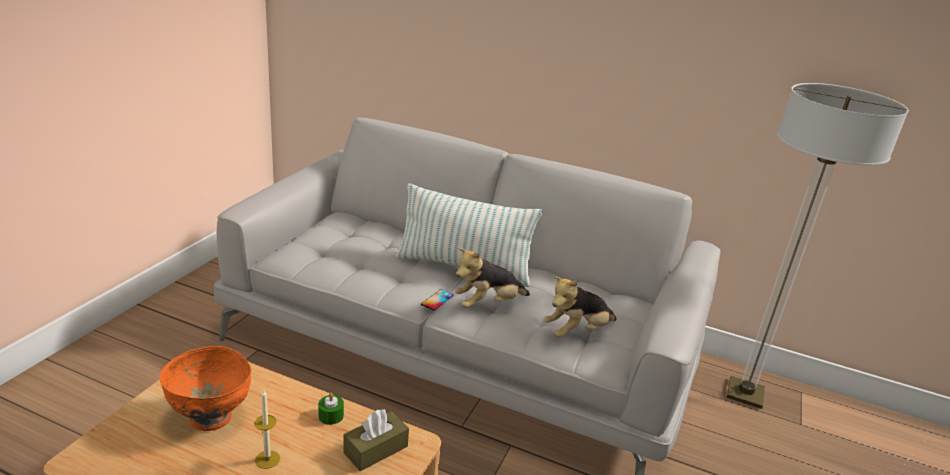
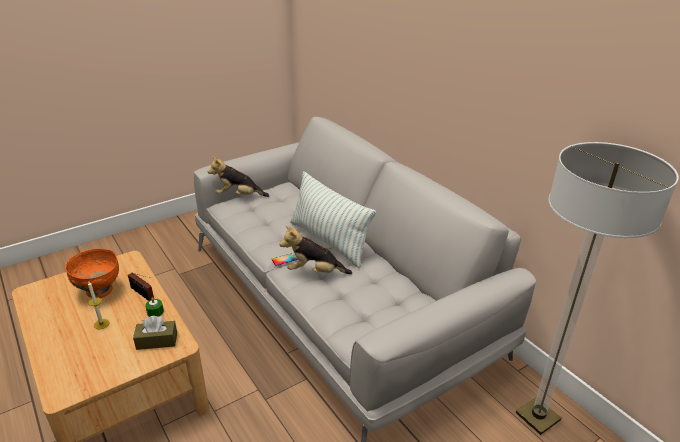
camera: 35 degrees right, 5 degrees up
(285, 400) = (143, 294): none -> radio
(577, 331) = (355, 311): plush toy -> plush toy (238, 196)

